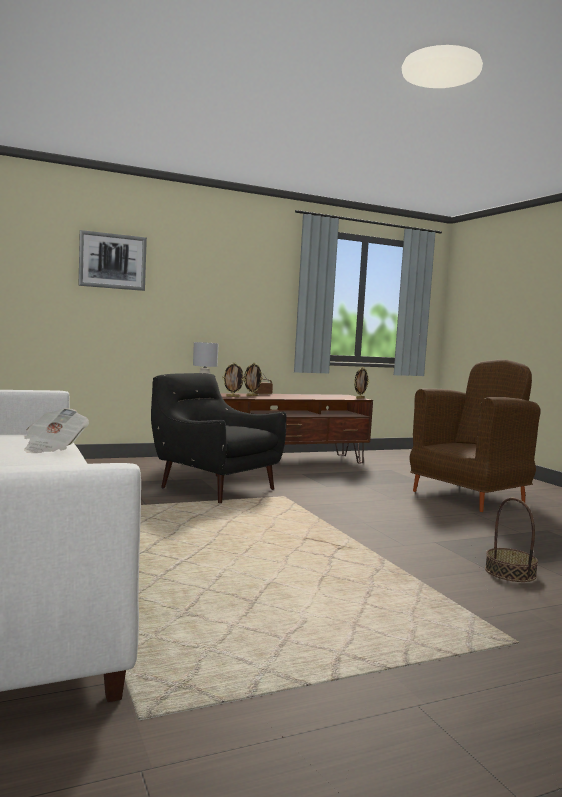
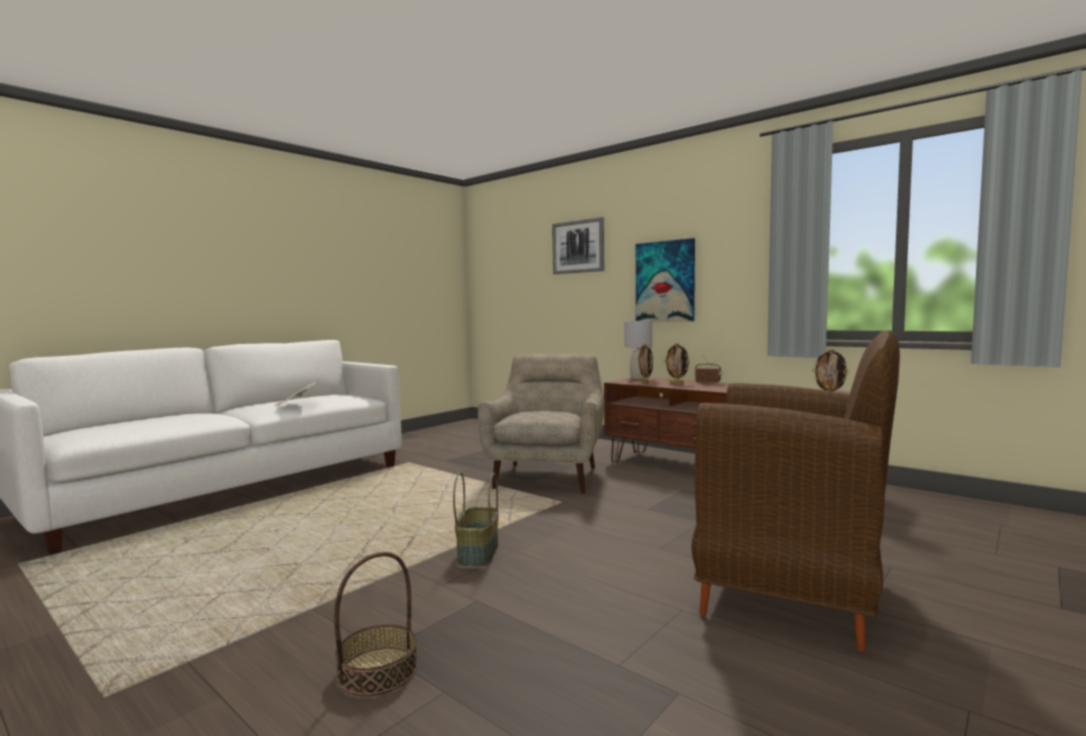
camera: 65 degrees right, 0 degrees up
(208, 308) = (665, 281): none -> picture
(214, 487) = (548, 476): black armchair -> beige armchair
(358, 530) = (477, 553): none -> basket

